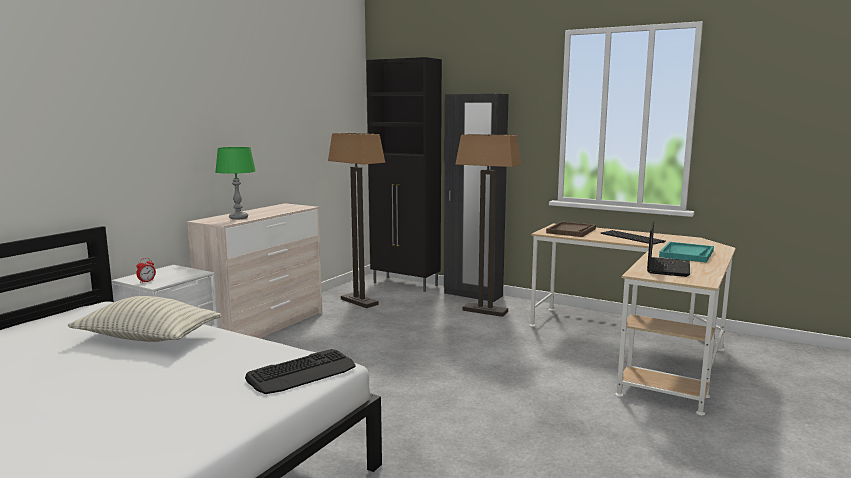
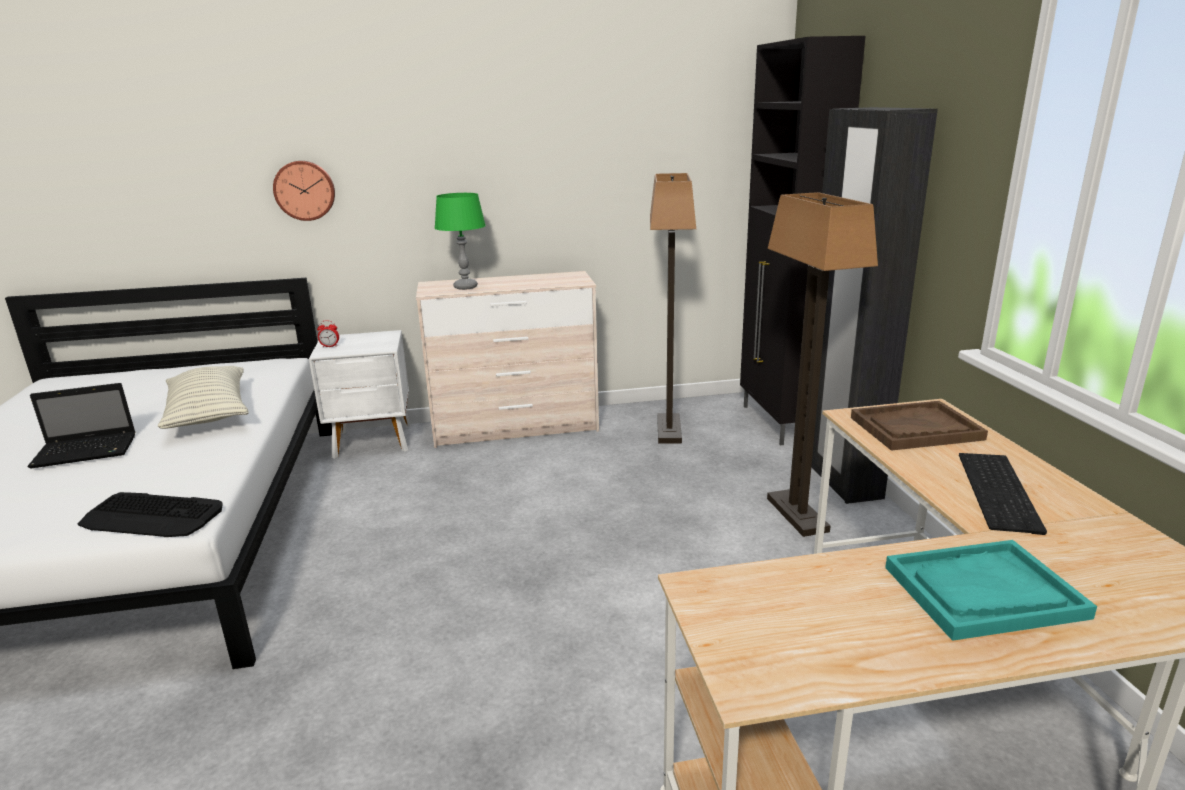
camera: 50 degrees right, 10 degrees up
(100, 148) = (305, 190): none -> wall clock
(667, 267) = (807, 604): laptop -> laptop (88, 451)

